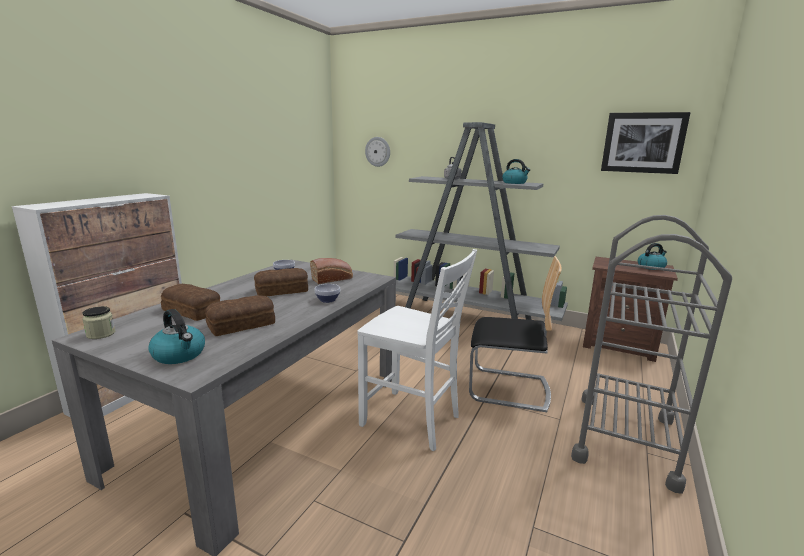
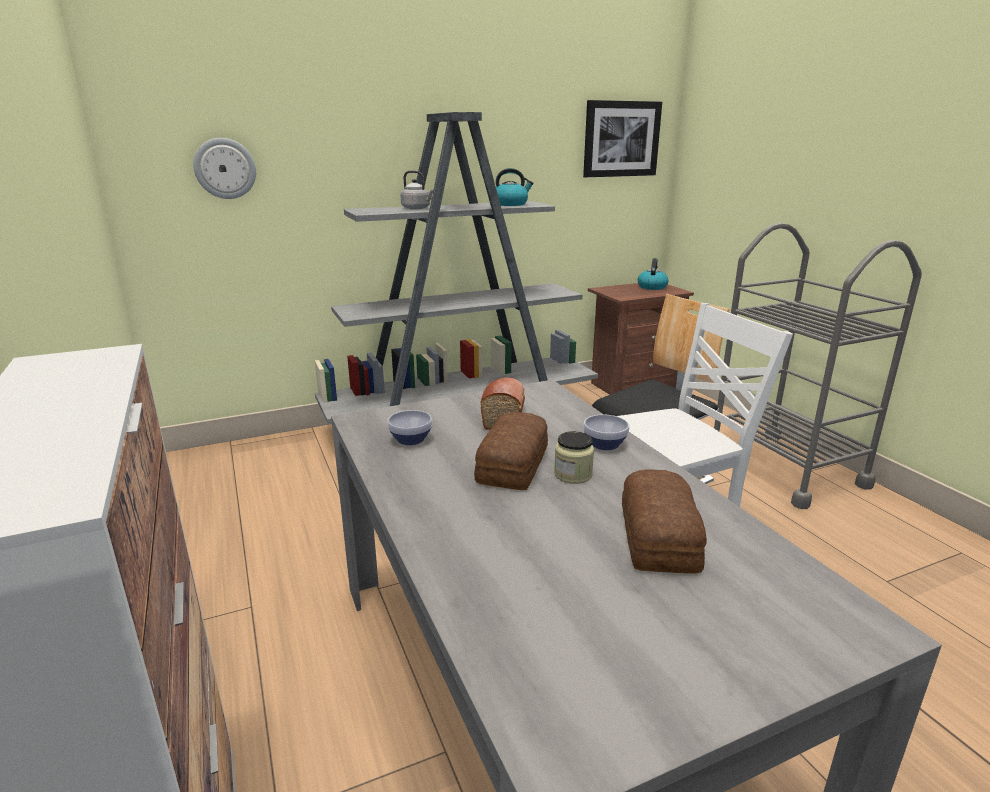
camera: 50 degrees left, 5 degrees up
(101, 334) = (569, 725): jar -> jar (573, 474)
(180, 355) = (769, 628): kettle -> none
(192, 310) = (527, 572): bread -> none

